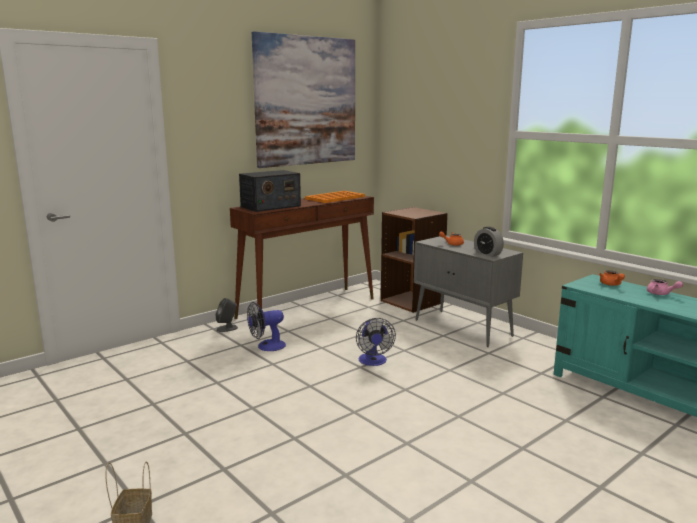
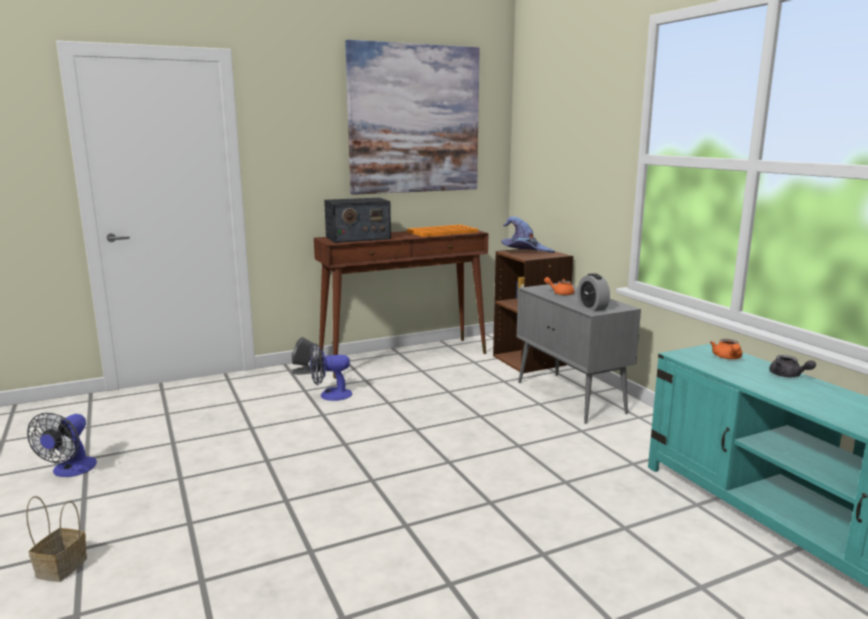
camera: 15 degrees right, 0 degrees up
(373, 362) = (434, 425): fan -> fan (70, 471)
(406, 211) = (524, 251): none -> purple hat
(661, 294) = (788, 376): pink teapot -> grey teapot

